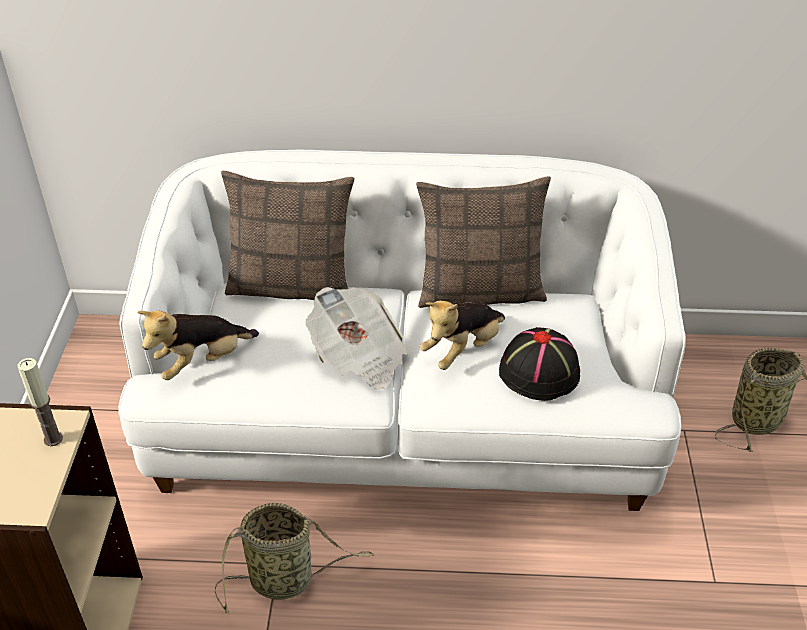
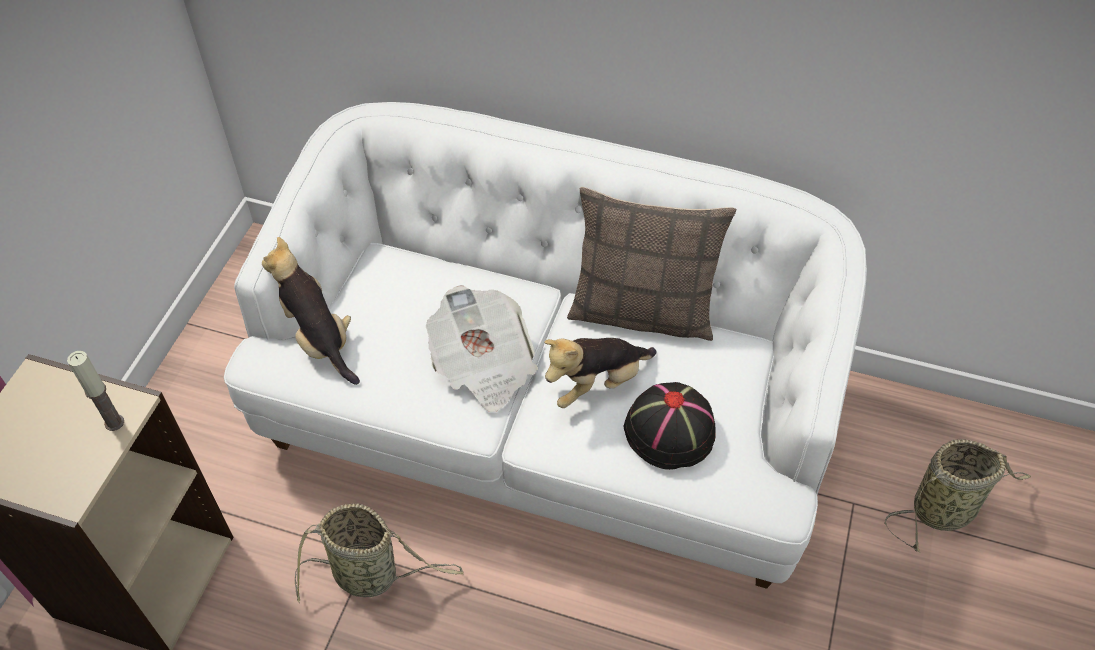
camera: 15 degrees right, 10 degrees up
(202, 362) = (318, 338): plush toy -> plush toy turned 75 degrees clockwise
(292, 285) = (441, 262): pillow -> none

